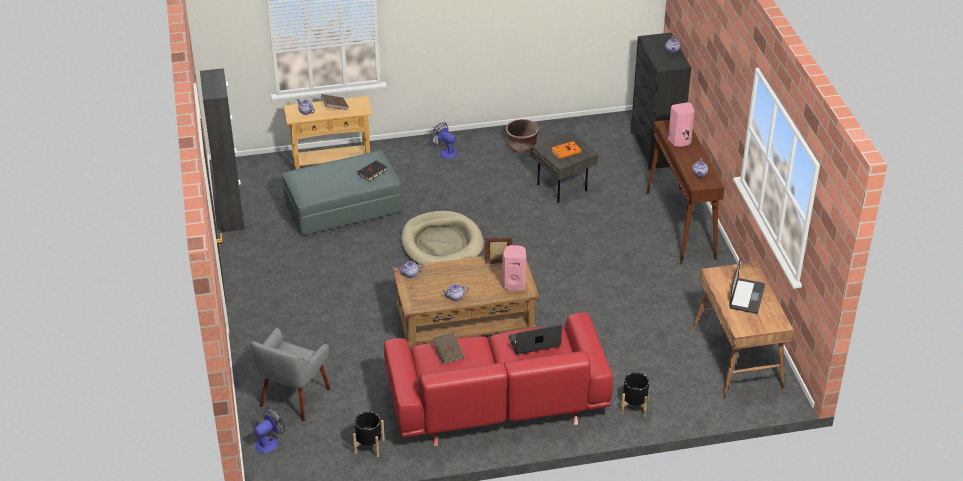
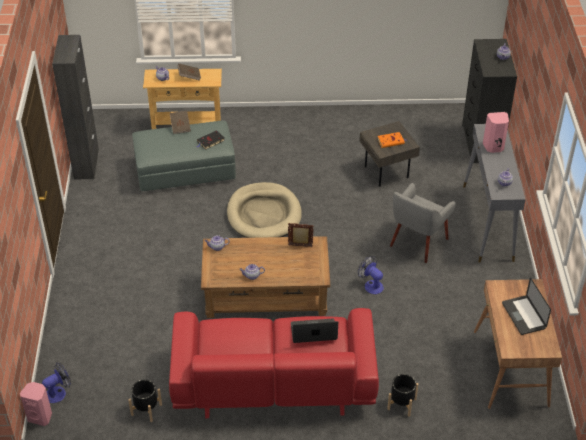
camera: 10 degrees right, 5 degrees up
(293, 397) = (92, 350): grey armchair -> grey armchair (418, 242)
(445, 152) = (289, 125): fan -> fan (371, 285)
(448, 353) = (231, 333): brown book -> brown book (180, 127)
(514, 284) = (310, 270): pink speaker -> pink speaker (40, 416)
(521, 146) = (359, 127): brown planter -> none
(680, 225) = (488, 223): brown console table -> grey console table
(747, 296) = (523, 316): laptop -> laptop turned 135 degrees clockwise

